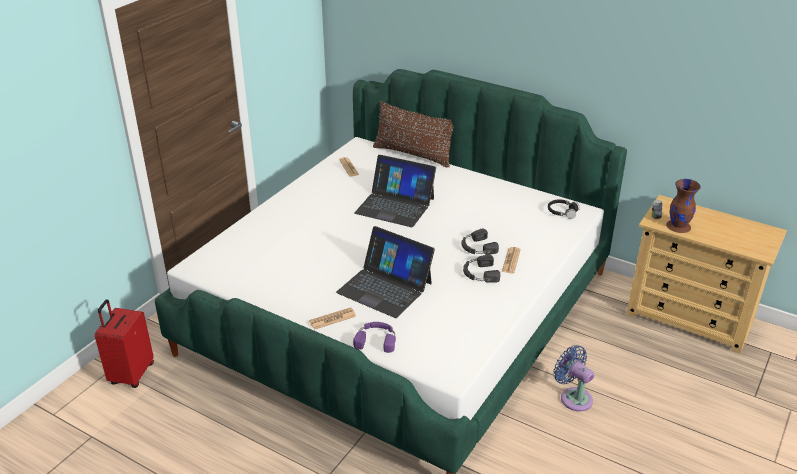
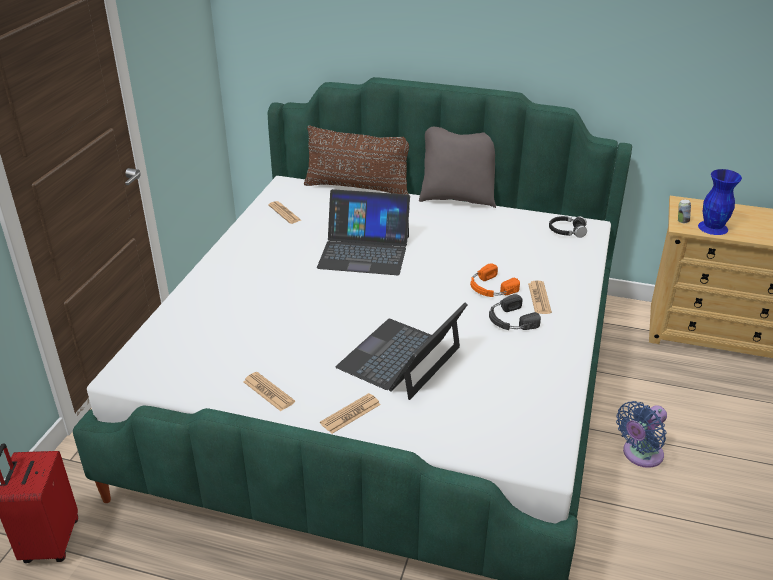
camera: 15 degrees left, 0 degrees up
(283, 295) = (268, 392): none -> newspaper
(376, 339) = (422, 431): purple headphones -> none
(385, 287) = (400, 358): laptop -> laptop turned 105 degrees clockwise
(477, 247) = (490, 288): black headphones -> orange headphones
(487, 174) = (457, 199): none -> grey pillow
(573, 397) = (640, 455): blue fan -> blue fan turned 75 degrees counterclockwise
(679, 226) = (713, 227): brown vase -> blue vase

